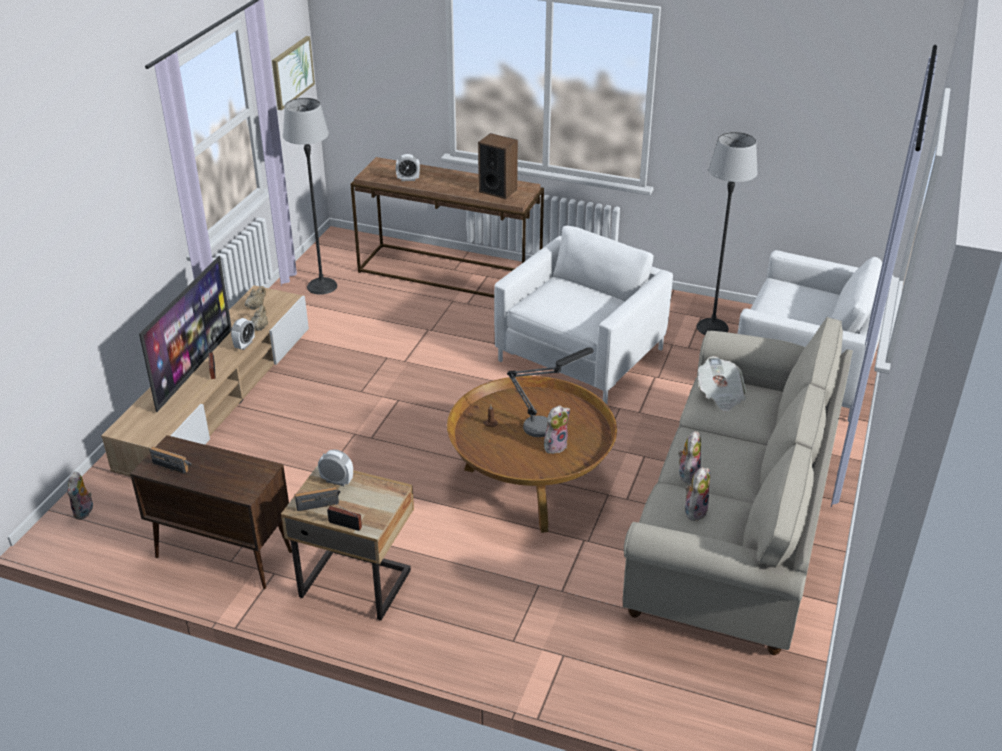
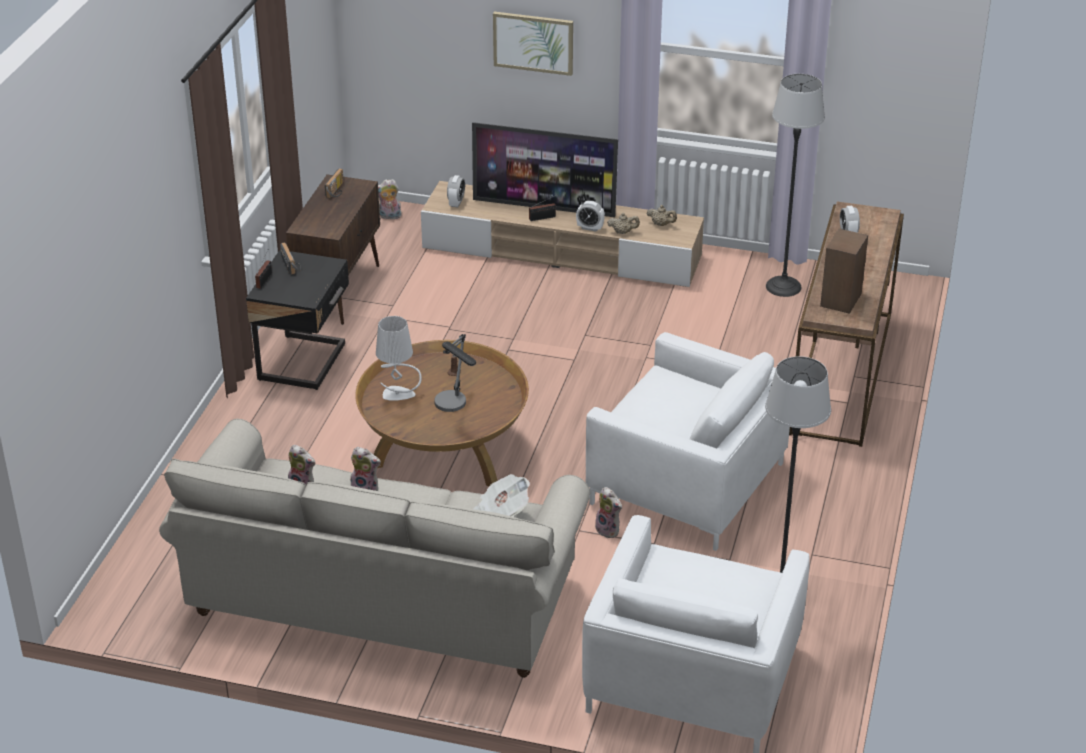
camera: 85 degrees right, 0 degrees up
(292, 72) = (896, 68): picture -> picture (533, 42)
(337, 481) = (320, 270): alarm clock -> alarm clock (456, 203)
(356, 581) = (305, 362): beige nightstand -> black nightstand
(522, 459) = (398, 394): none -> grey table lamp
(555, 445) = (421, 414): plush toy -> plush toy (609, 530)

